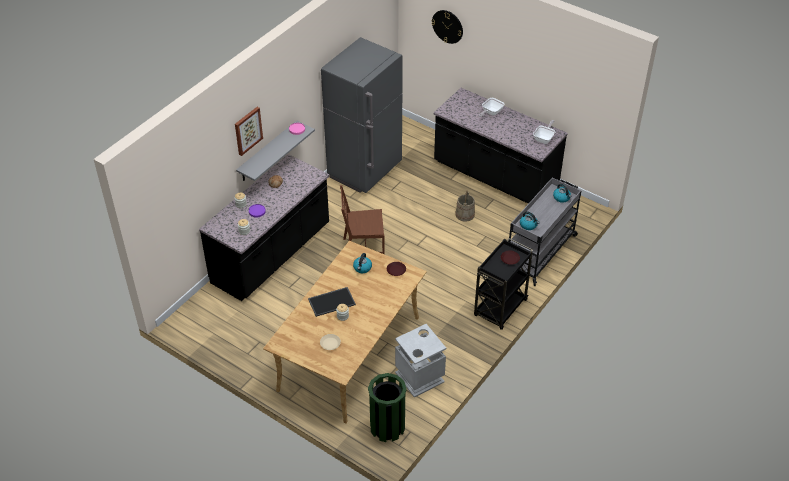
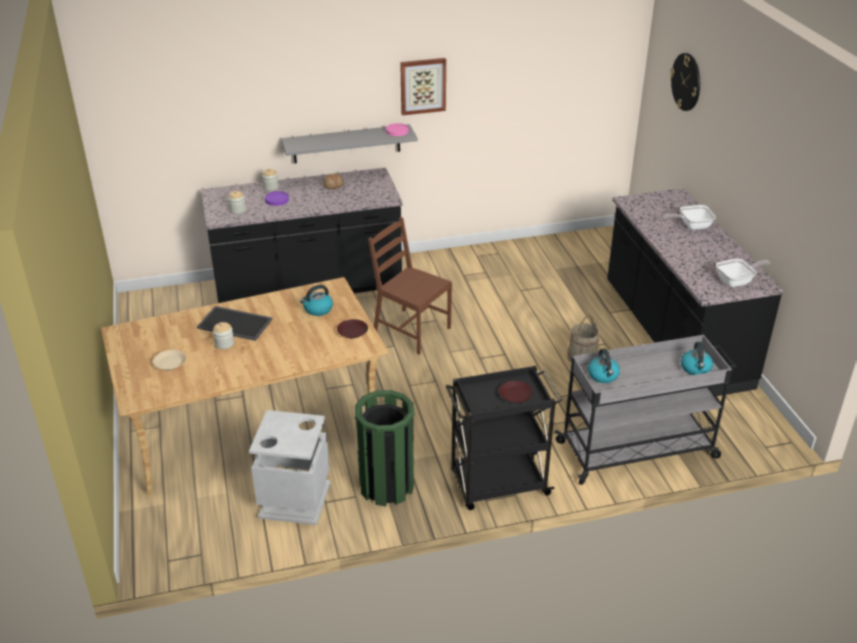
camera: 40 degrees right, 10 degrees down
(248, 130) = (310, 89): picture -> picture (422, 86)
(365, 171) = (513, 259): grey fridge -> none
(387, 427) = (183, 531): green trash can -> green trash can (386, 486)

